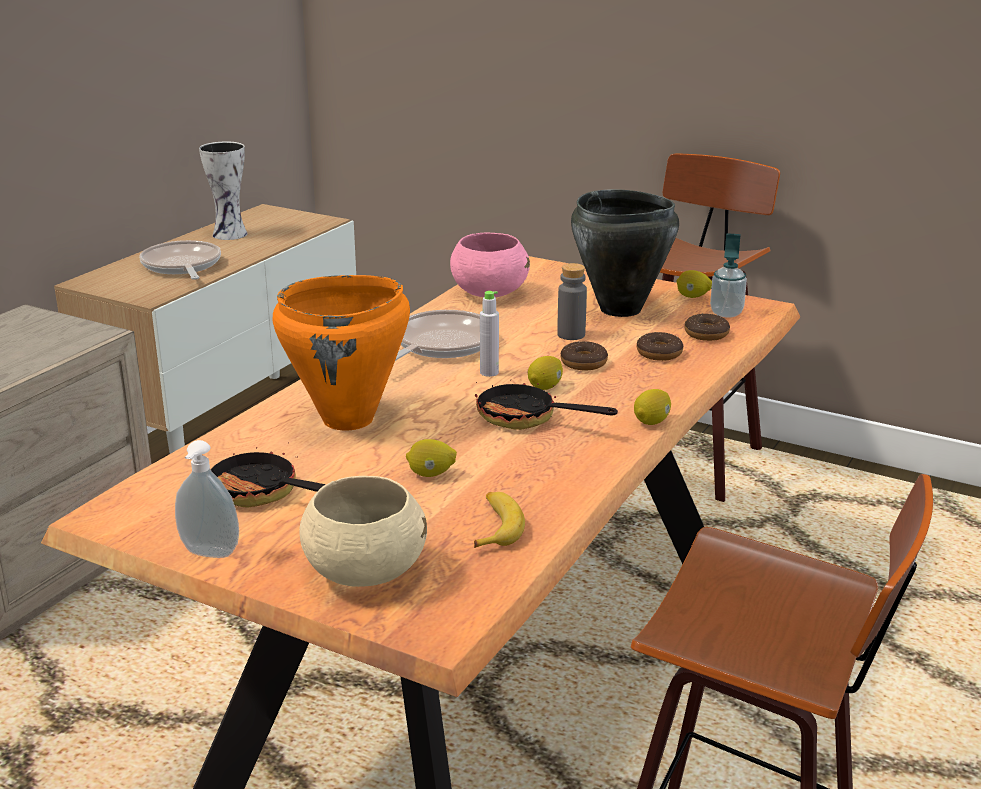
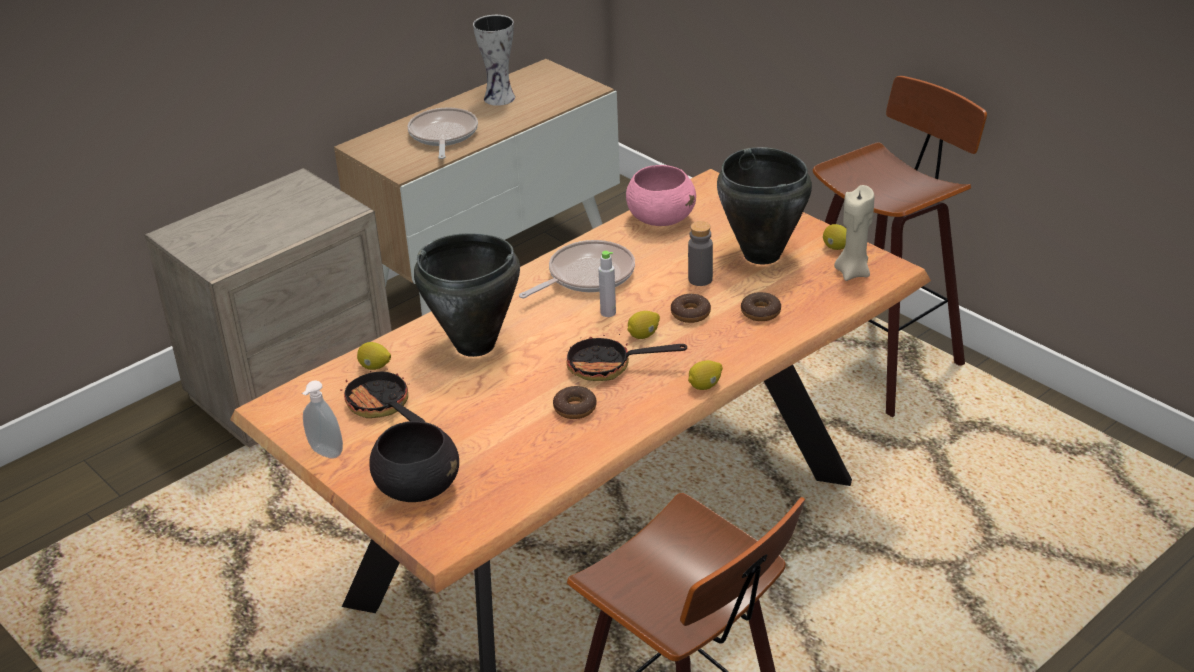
camera: 20 degrees right, 10 degrees up
(349, 420) = (475, 345): orange cooking pot -> black cooking pot
(364, 572) = (417, 488): beige bowl -> black bowl
(431, 474) = (507, 409): lemon -> lemon (375, 367)
(495, 527) = (526, 466): banana -> none
(527, 419) = (609, 367): frying pan -> frying pan turned 45 degrees counterclockwise
(706, 334) = (817, 295): donut -> donut (575, 408)
(726, 313) = (852, 272): soap dispenser -> beige candle

